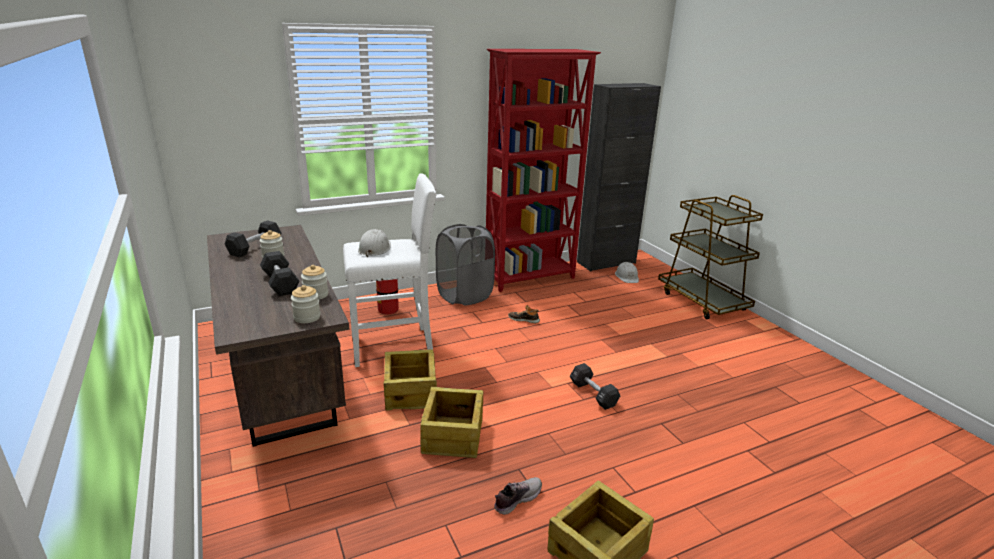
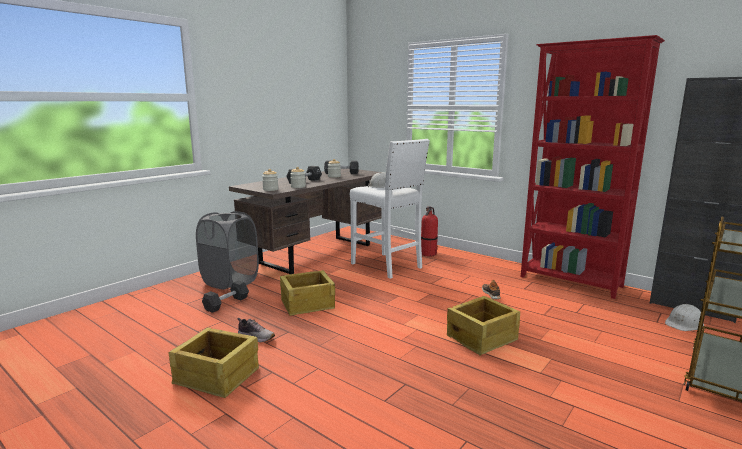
camera: 65 degrees right, 10 degrees down
(411, 392) = (342, 282): crate -> crate (482, 338)
(464, 296) = (490, 268): grey laundry basket -> grey laundry basket (230, 281)
(593, 394) = (414, 343): black dumbbell -> black dumbbell (226, 303)

